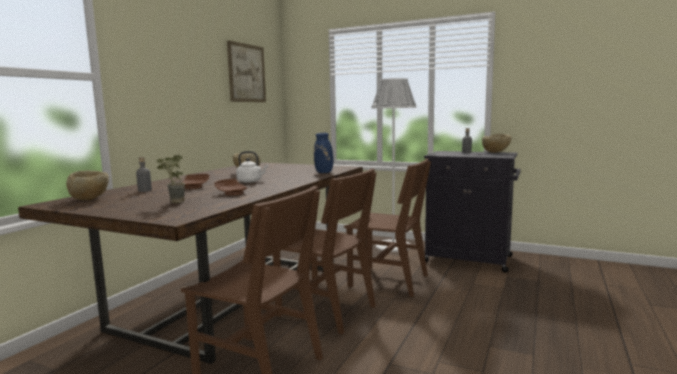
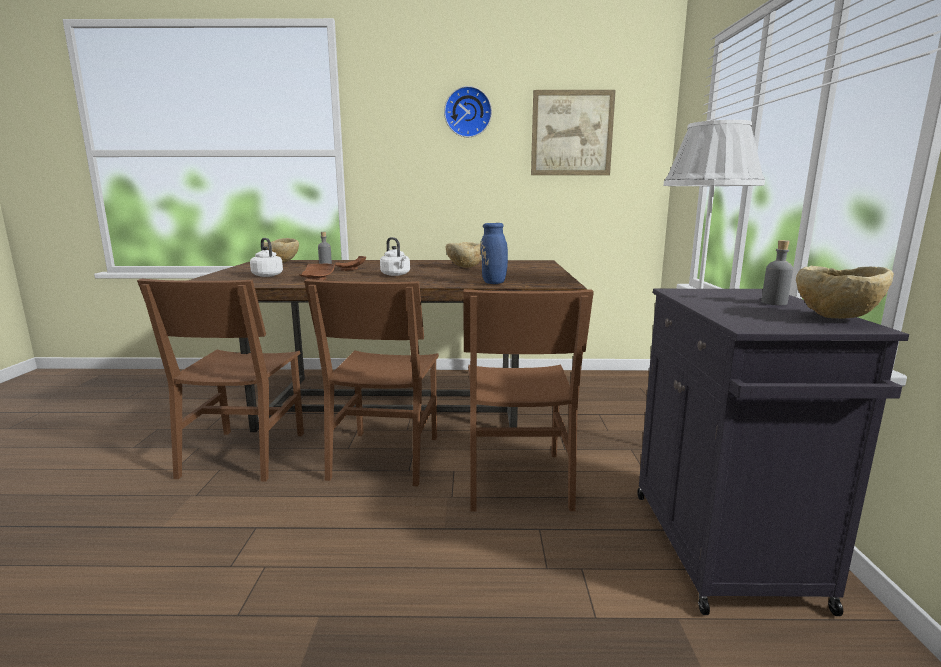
camera: 65 degrees right, 5 degrees up
(173, 202) = (267, 275): potted plant -> white kettle
(193, 50) = (468, 112): none -> wall clock

